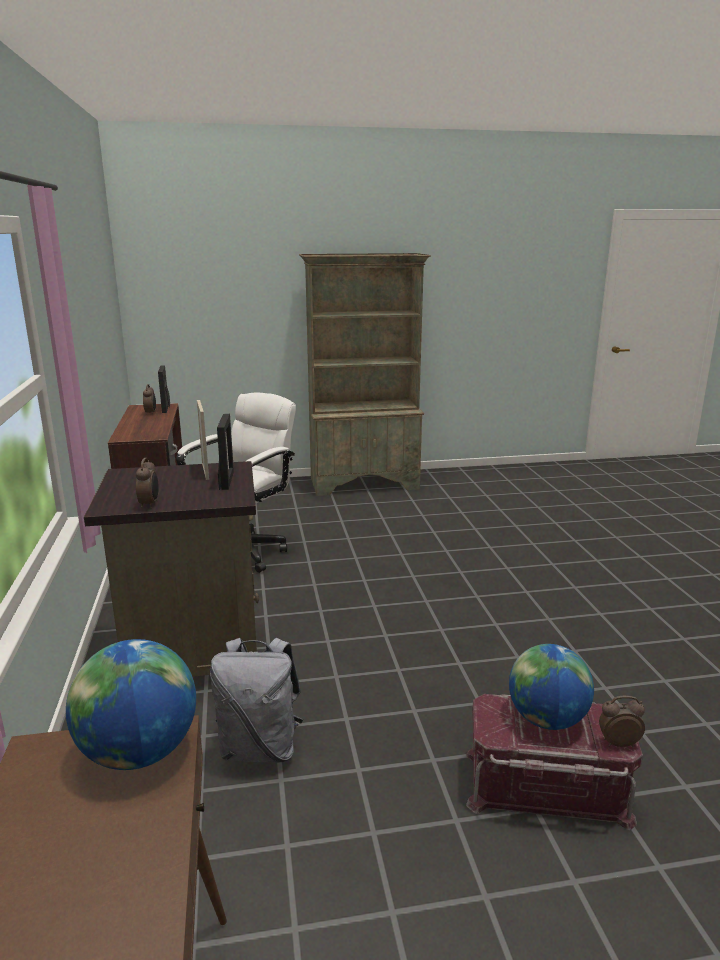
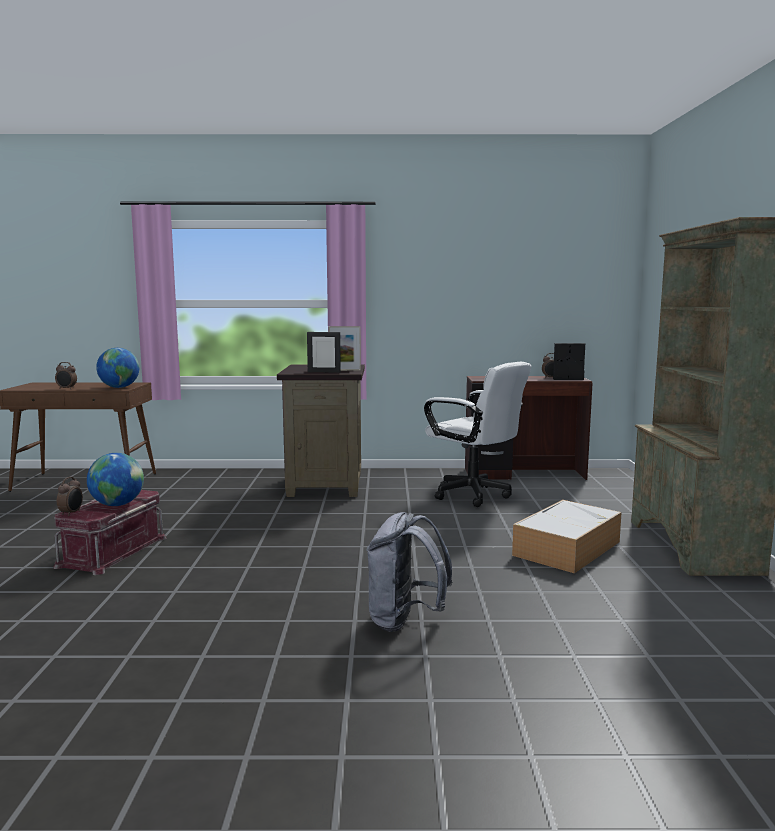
camera: 100 degrees right, 10 degrees down
(150, 504) = (296, 367): alarm clock -> alarm clock (66, 389)
(260, 748) = (226, 497): grey backpack -> grey backpack (405, 621)
(386, 518) = (567, 548): none -> storage box

